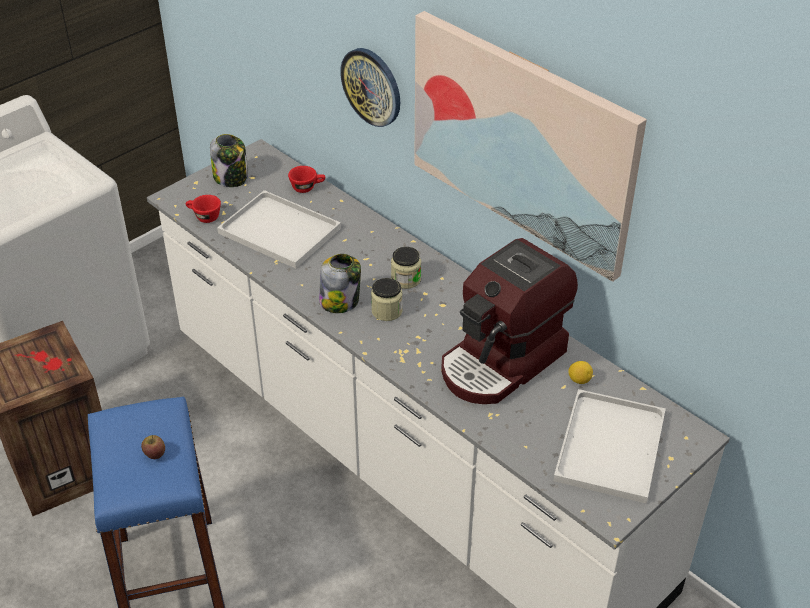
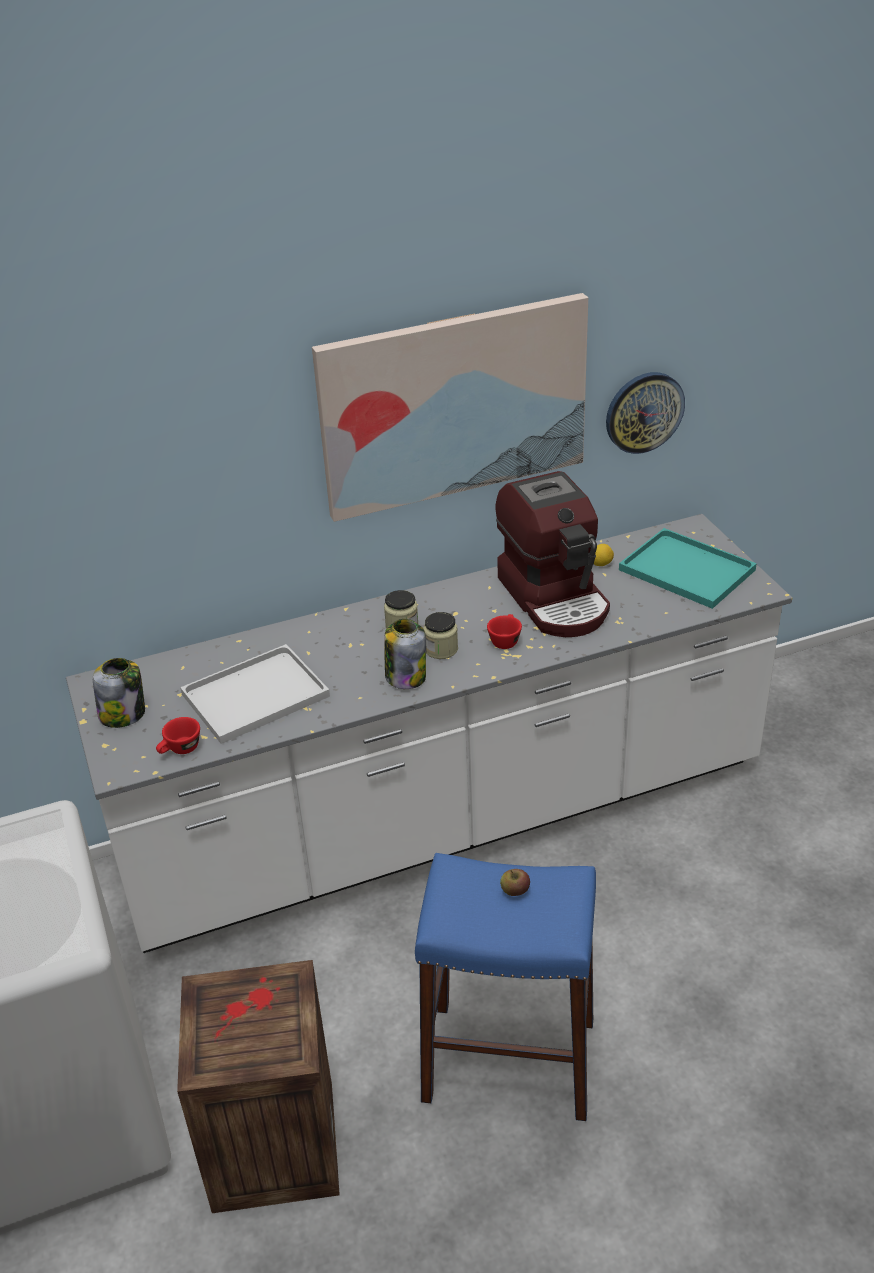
camera: 65 degrees left, 5 degrees down
(307, 187) = (194, 659): red cup -> red cup (505, 640)
(372, 86) = (242, 483): wall clock -> wall clock (644, 412)
(611, 449) = (689, 570): white tray -> turquoise tray

